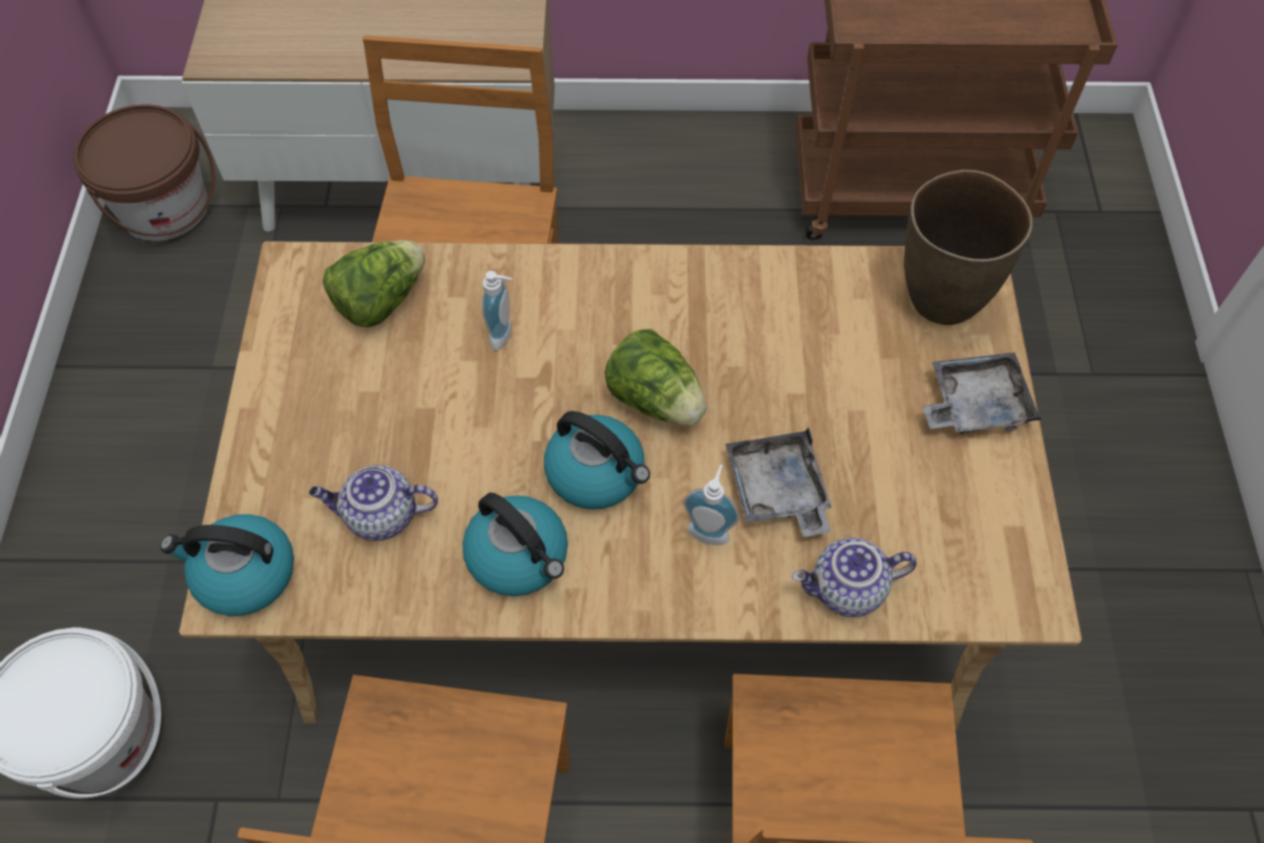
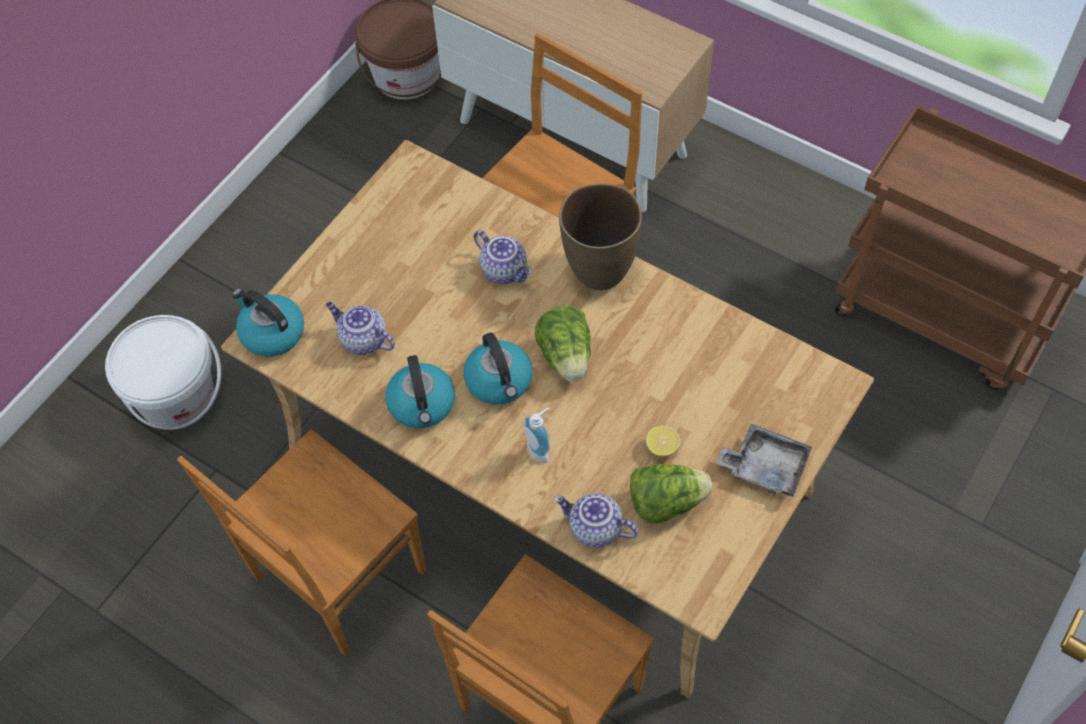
camera: 35 degrees right, 0 degrees up
(381, 301) = (447, 211): lettuce -> lettuce (666, 502)
(505, 335) = (505, 270): soap dispenser -> teapot
(777, 491) = (598, 450): grey tray -> none
(847, 446) = (662, 447): none -> lemon
(940, 298) = (798, 388): brown vase -> brown vase (599, 270)

